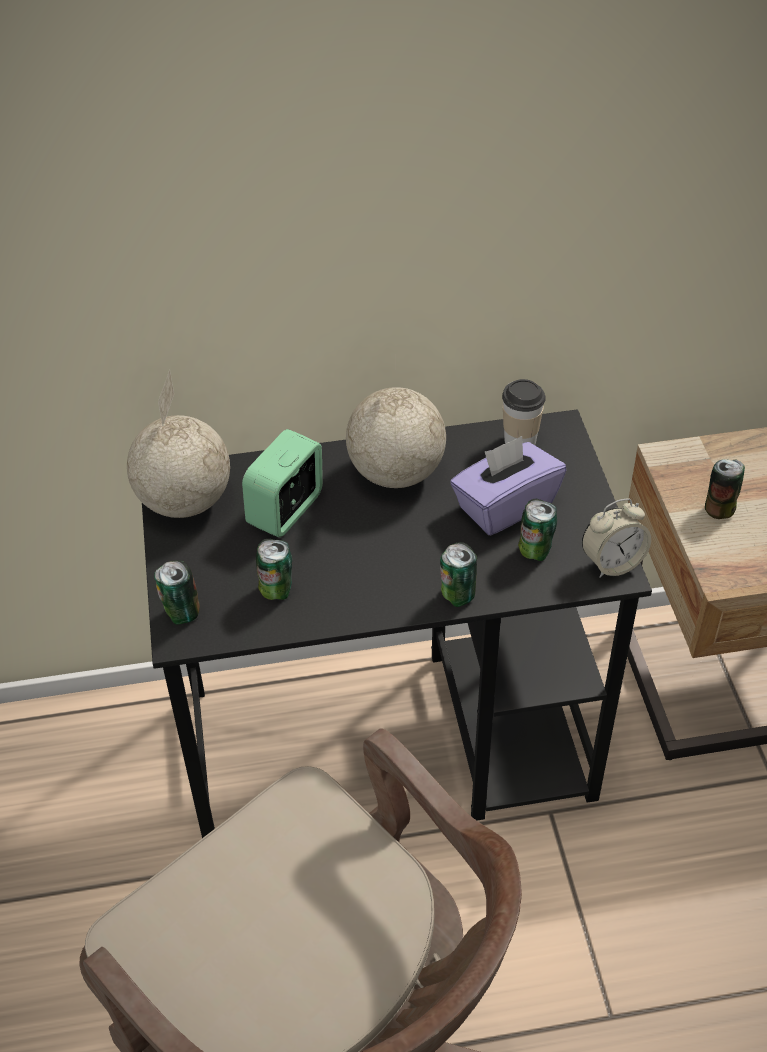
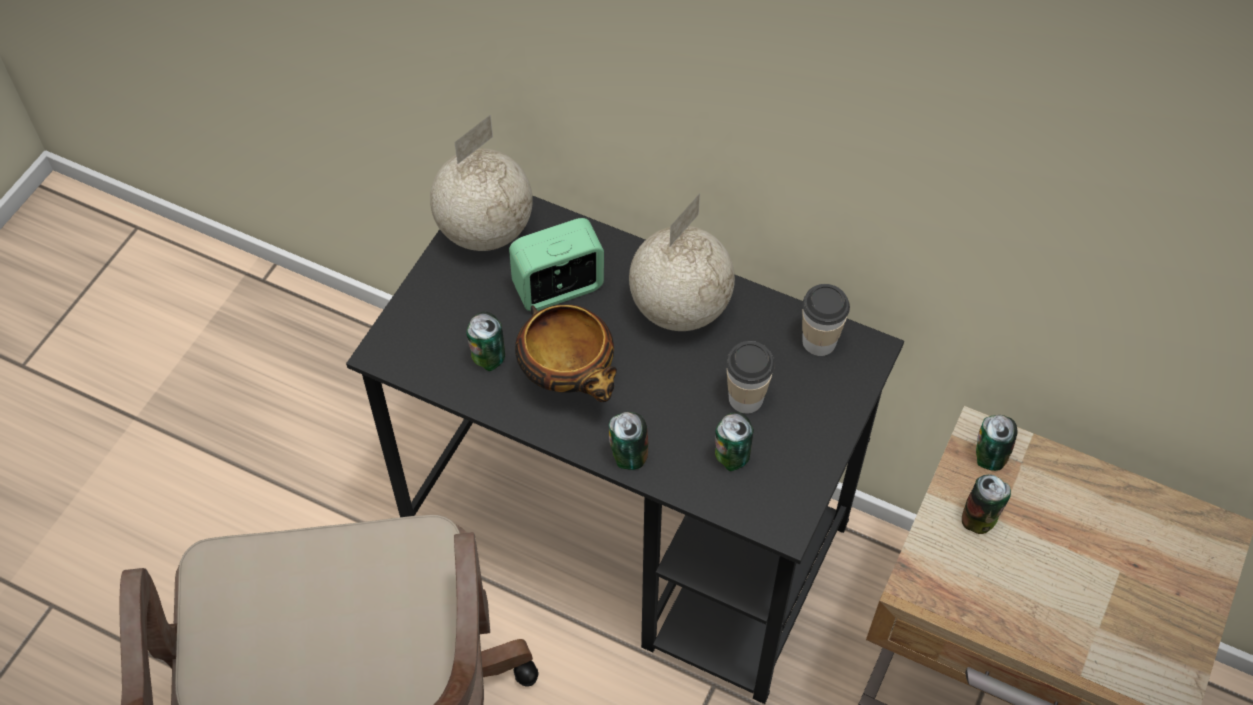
camera: 35 degrees right, 10 degrees up
(181, 613) = (400, 333): can -> can (988, 458)
(357, 568) = (569, 379): none -> bowl
(505, 506) = (746, 398): purple tissue box -> cup
(612, 563) = (789, 512): alarm clock -> none

